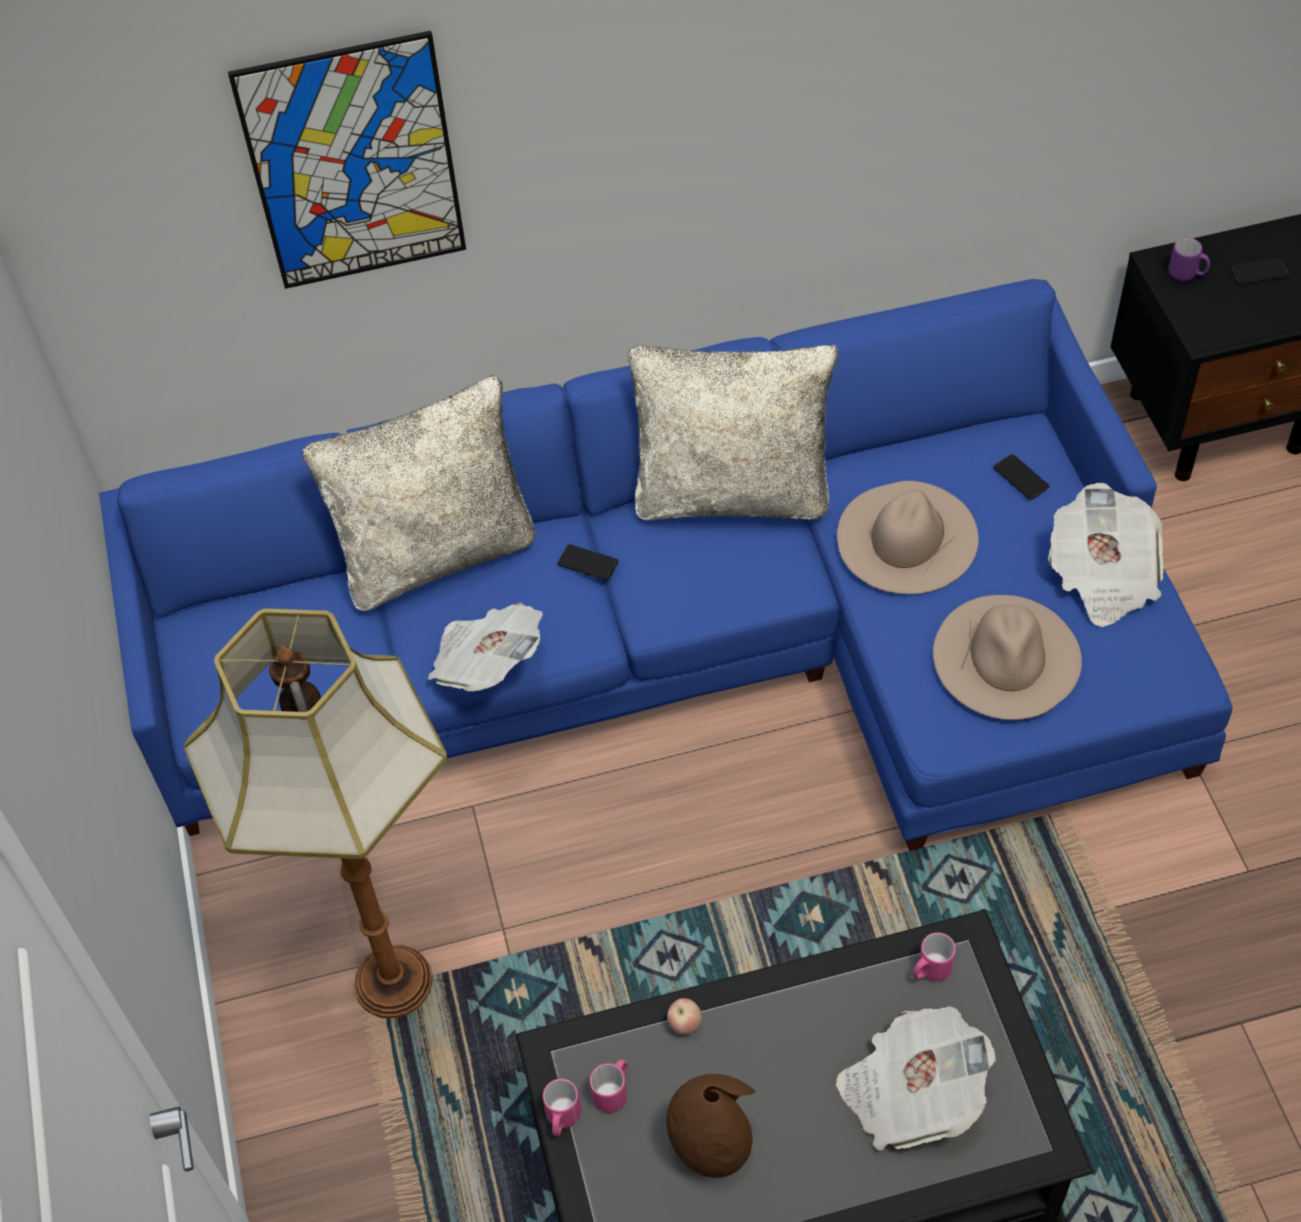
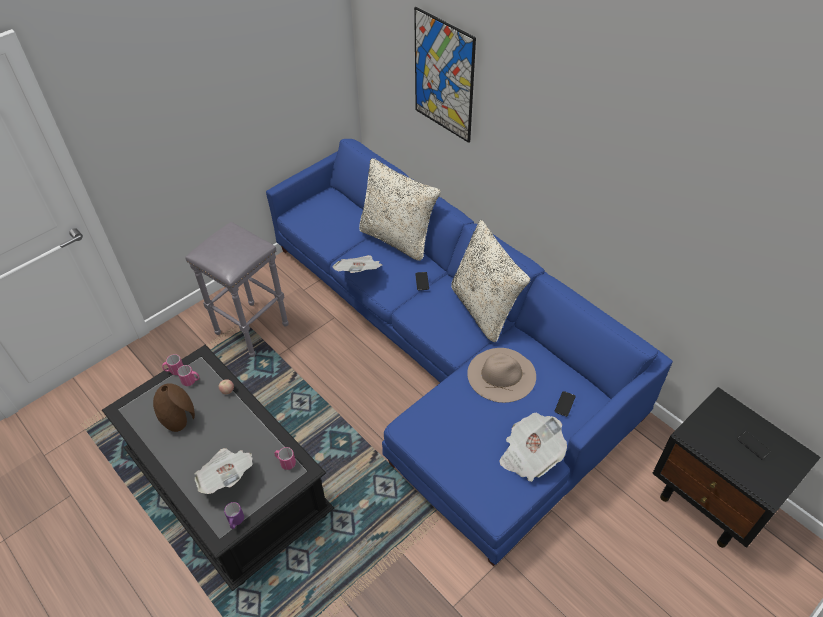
camera: 60 degrees right, 5 degrees down
(390, 984) = (252, 327): floor lamp -> grey stool
(1007, 656) = (461, 434): beige hat -> none
(1187, 274) = (724, 415): purple mug -> purple mug (235, 521)

